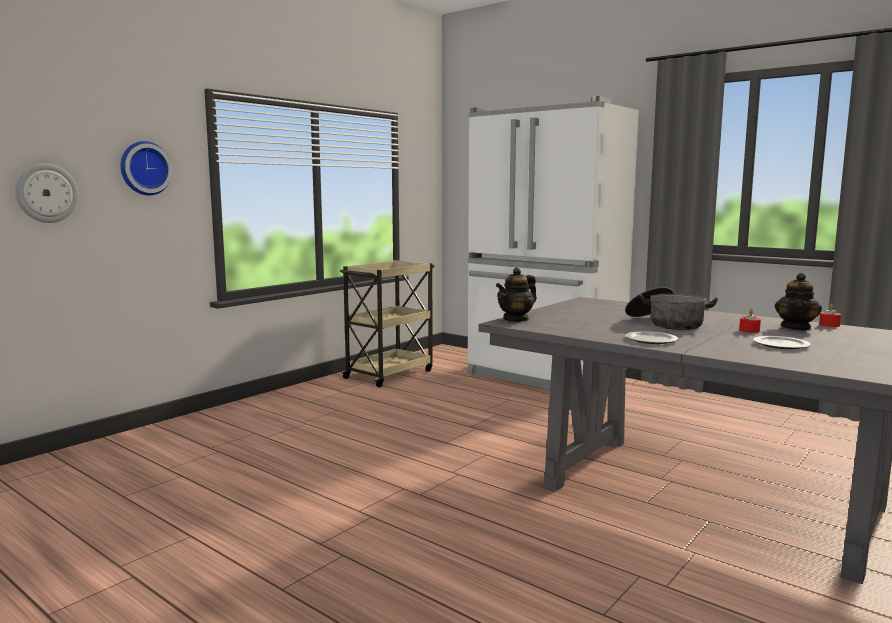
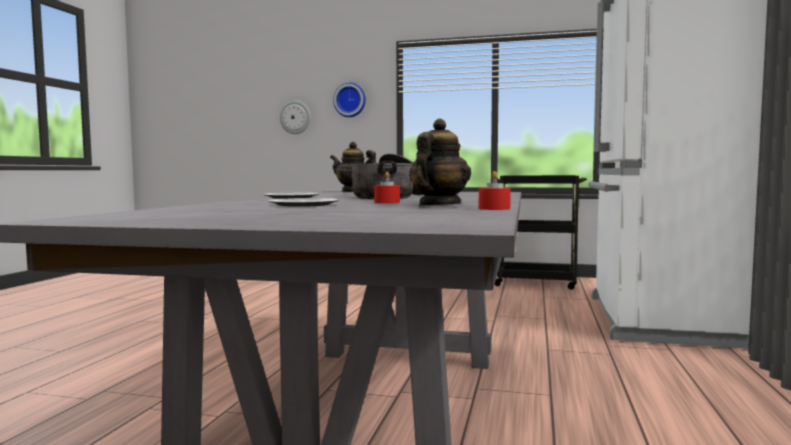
camera: 65 degrees right, 5 degrees down
(390, 374) = (536, 283): beige cart -> black cart
(796, 328) = (438, 205): teapot -> teapot turned 120 degrees clockwise

